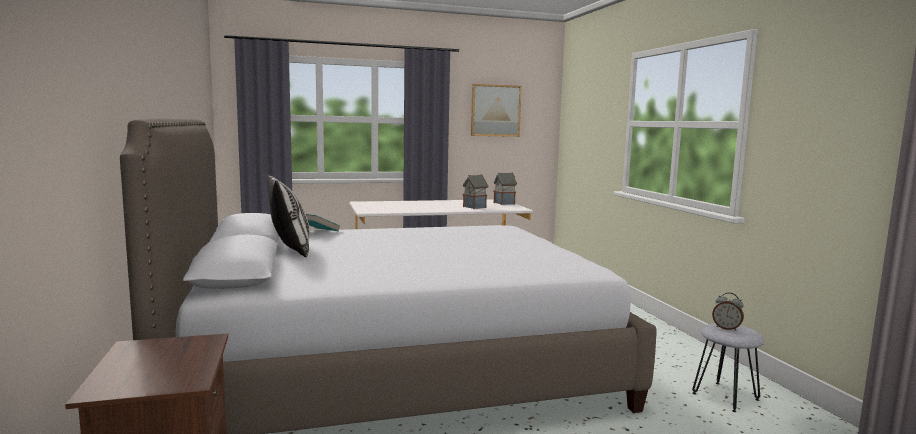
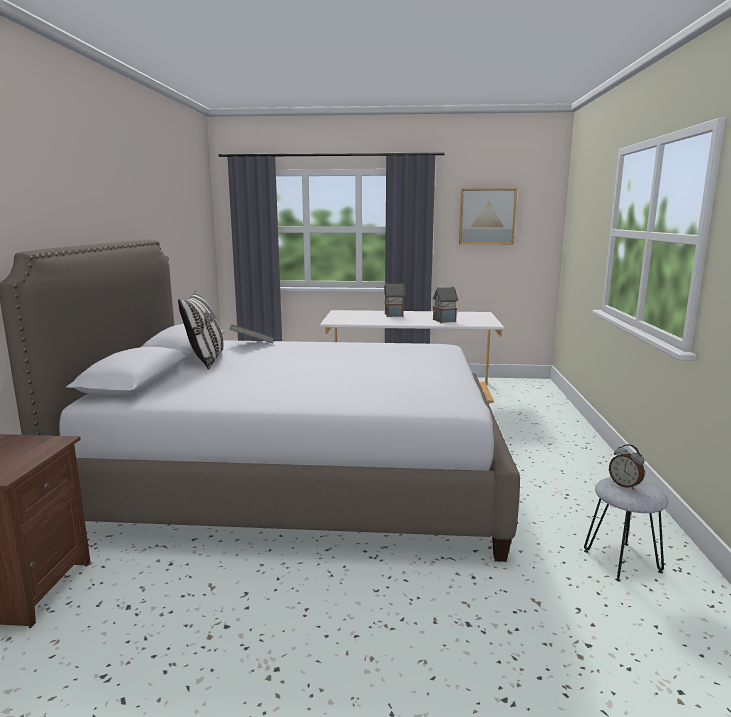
camera: 20 degrees right, 5 degrees up
(504, 203) = (483, 317): toy house -> toy house (394, 315)

